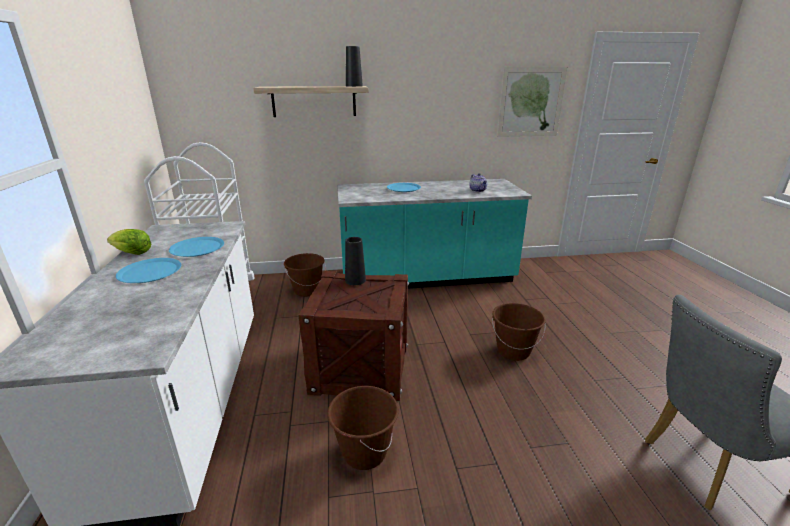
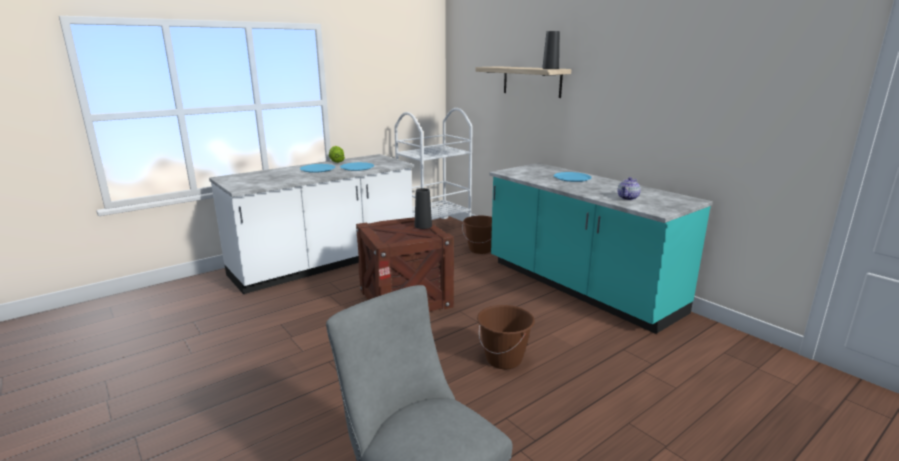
camera: 60 degrees right, 5 degrees down
(364, 452) = (321, 324): brown bucket -> none
(531, 102) = (762, 101): picture -> none

